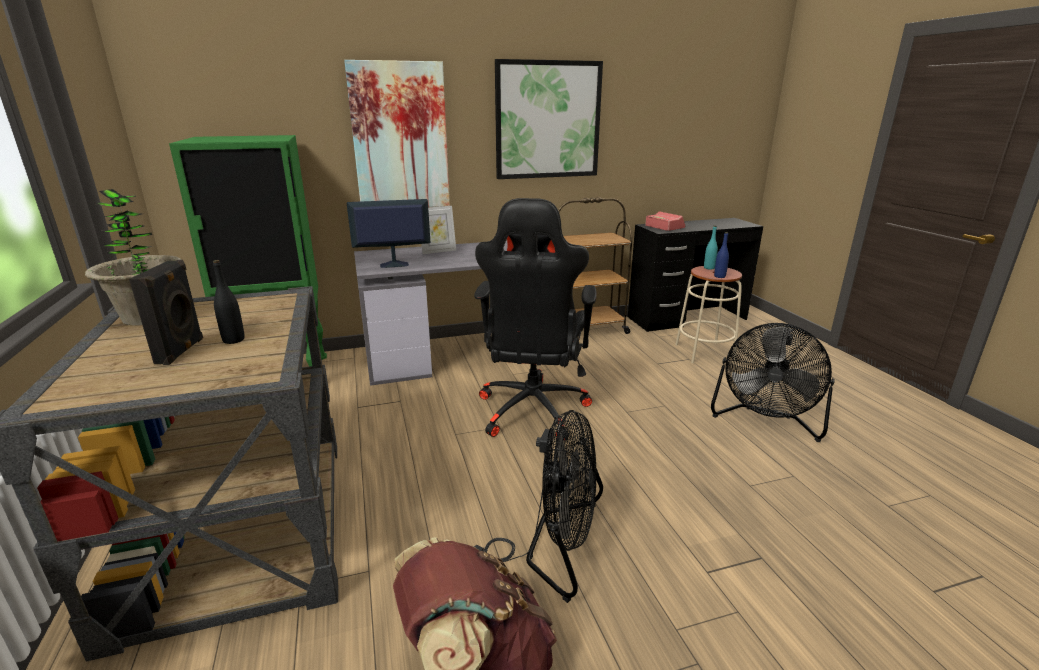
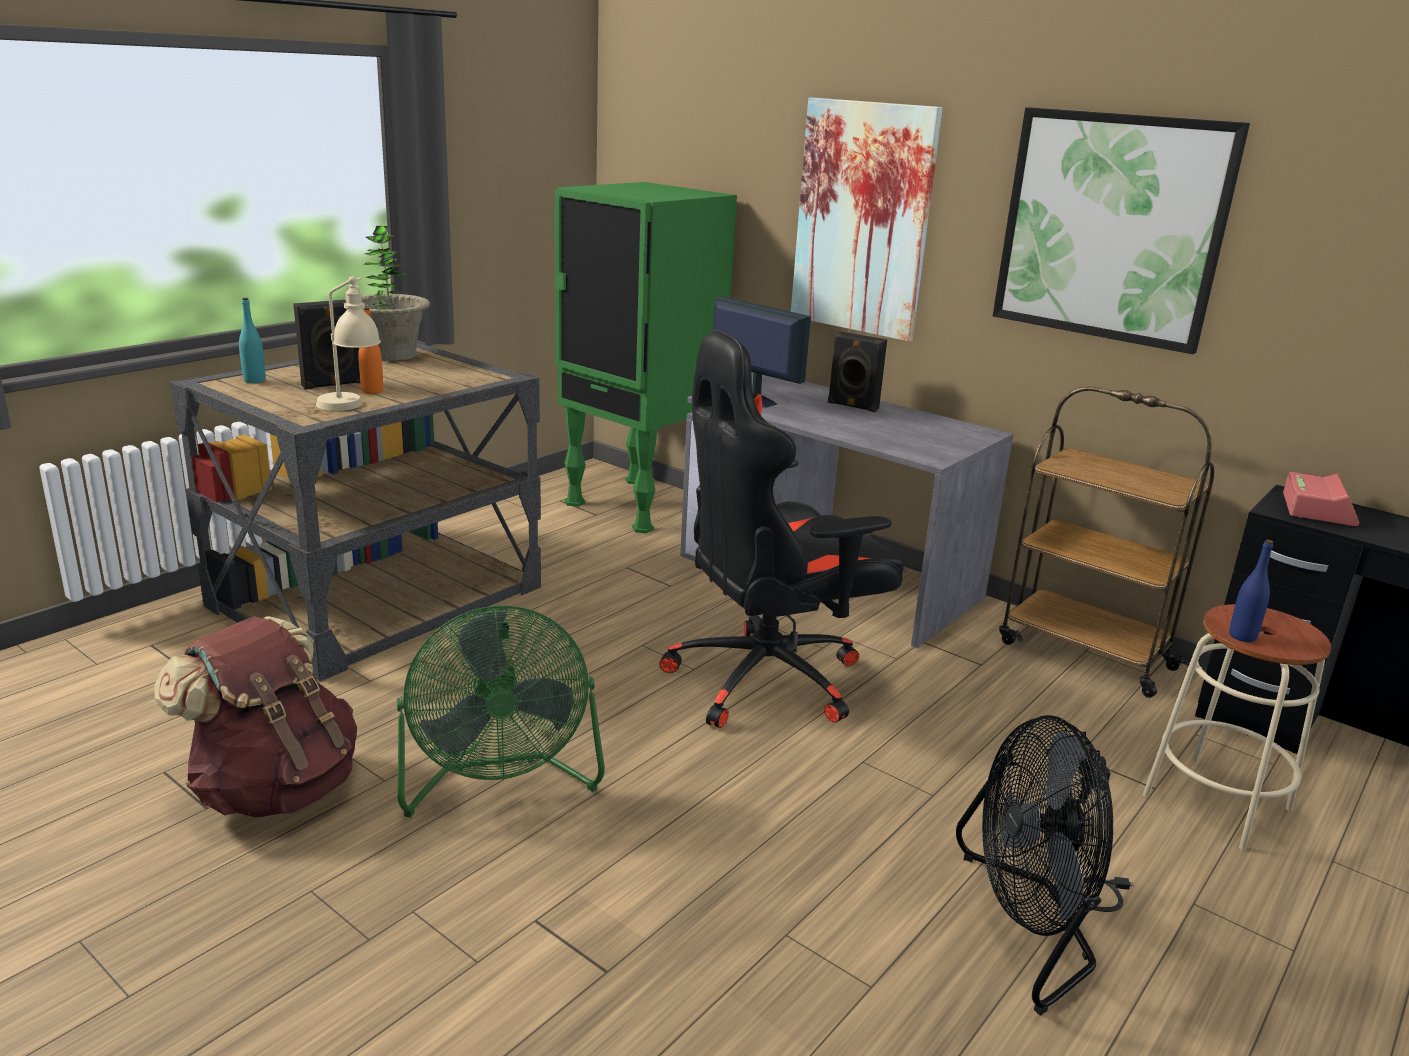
camera: 55 degrees right, 0 degrees up
(233, 340) = (372, 391): black bottle -> orange bottle
(265, 354) = (351, 408): none -> beige table lamp
(438, 251) = (852, 406): picture frame -> black speaker
(553, 545) = (491, 780): black fan -> green fan
(709, 268) = (1278, 619): turquoise bottle -> turquoise bottle (254, 380)

